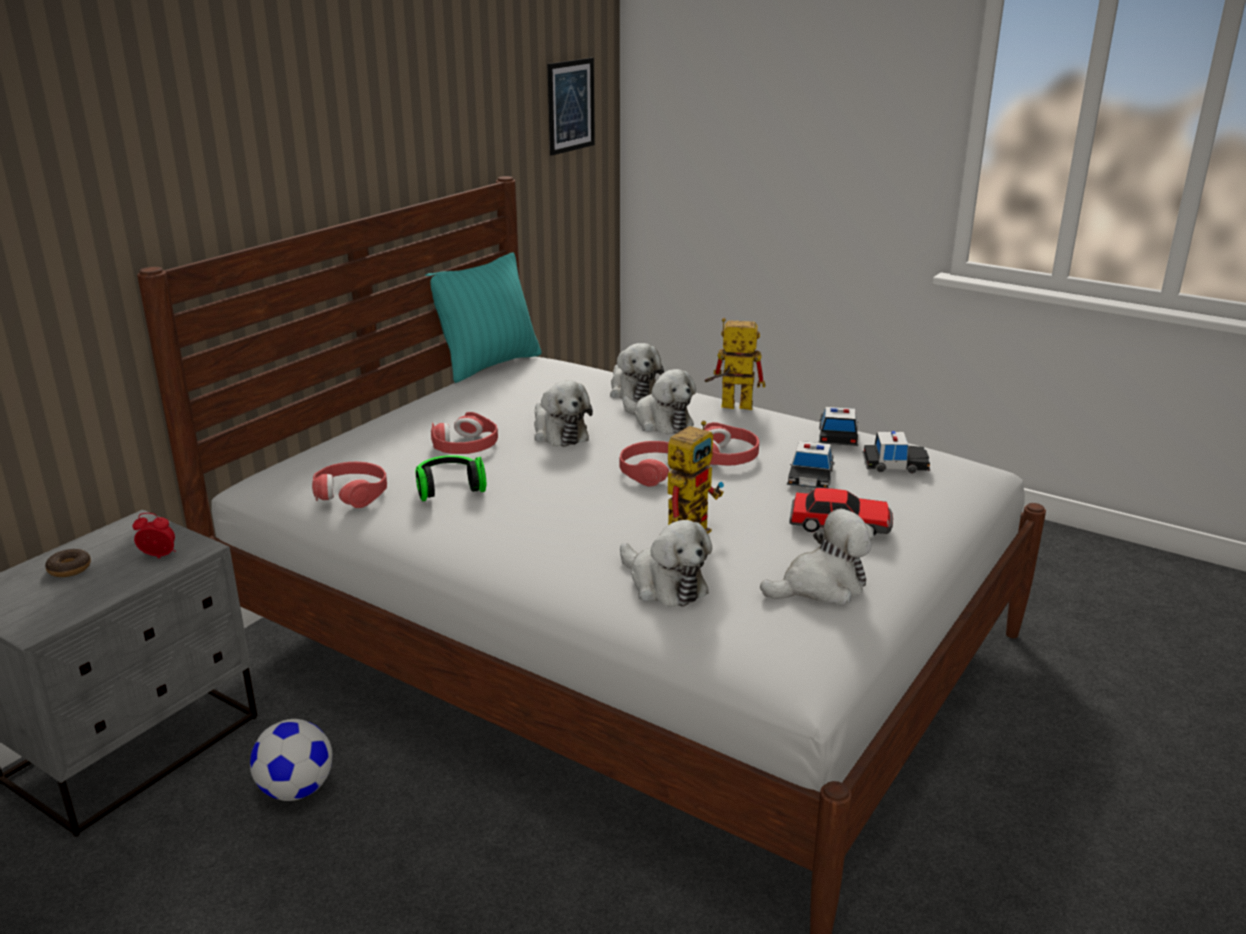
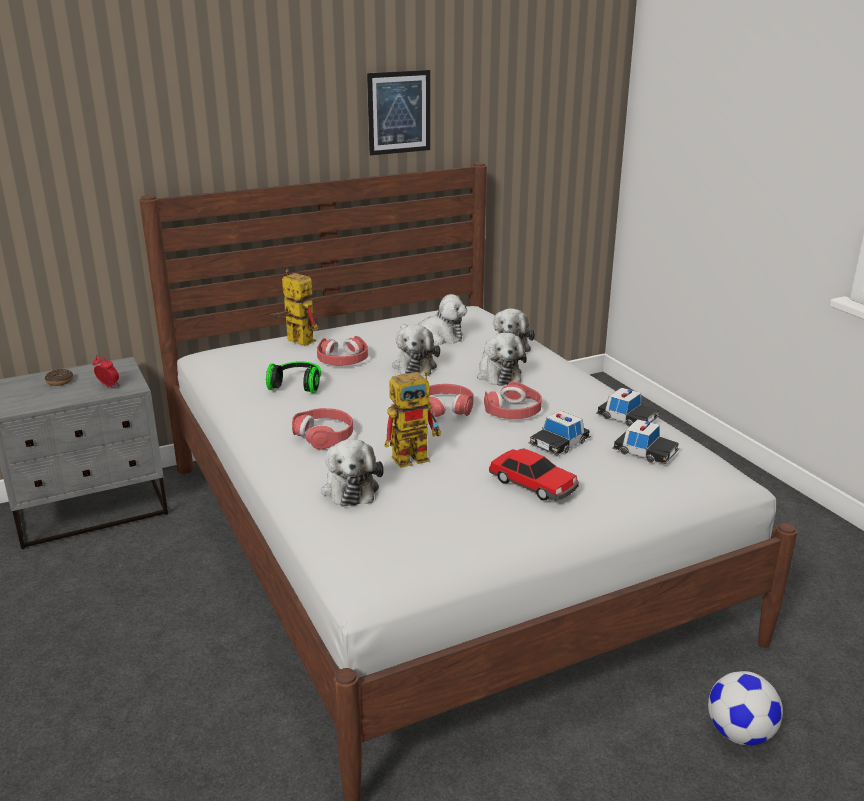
camera: 30 degrees right, 0 degrees up
(296, 789) = (148, 565): football -> football (739, 733)
(351, 493) = (238, 374): red headphones -> red headphones (324, 435)
(489, 365) = (437, 308): turquoise pillow -> none
(571, 106) = (566, 110): picture -> picture (399, 112)
(729, 406) = (569, 375): toy robot -> toy robot (295, 340)
(821, 586) = (459, 524): plush toy -> plush toy (438, 337)
(837, 435) = (627, 417): toy car -> toy car turned 90 degrees clockwise

